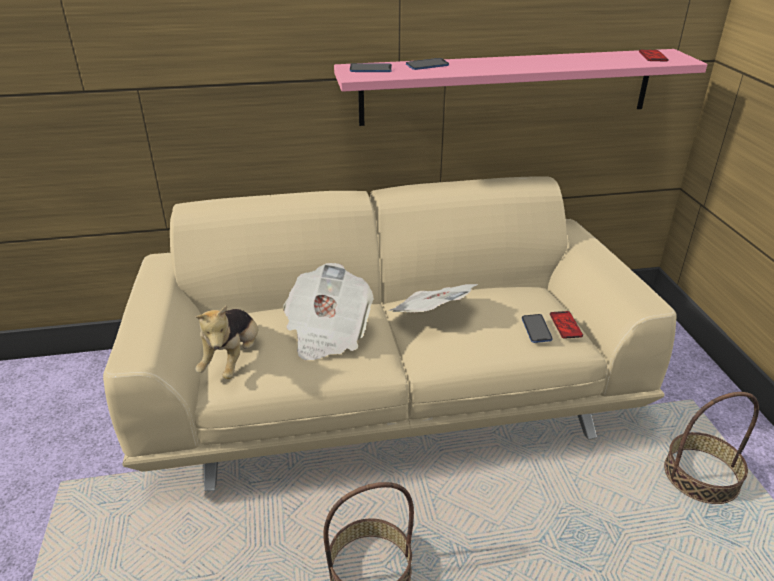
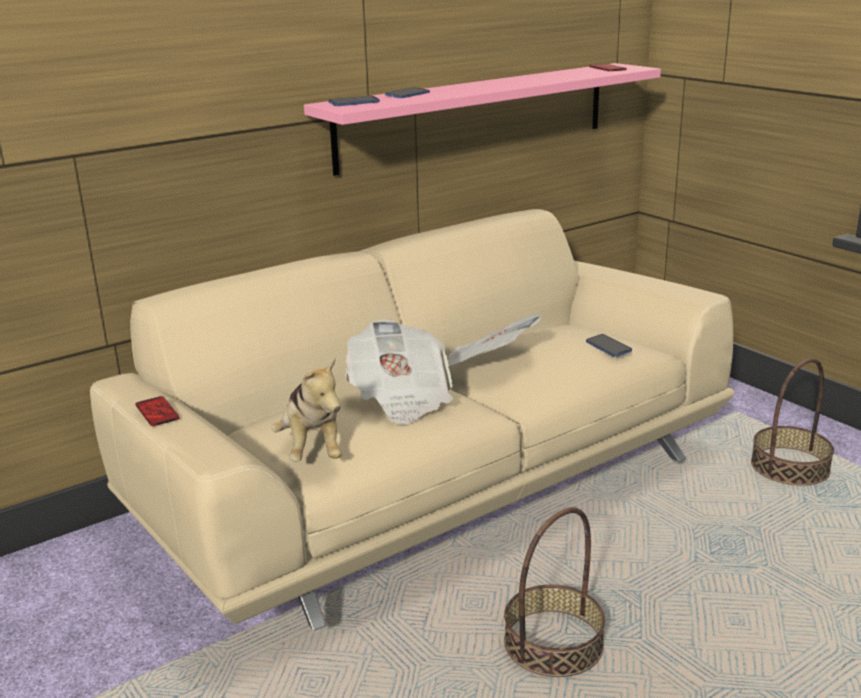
camera: 25 degrees left, 10 degrees down
(565, 325) = (630, 339): phone -> phone (157, 412)

